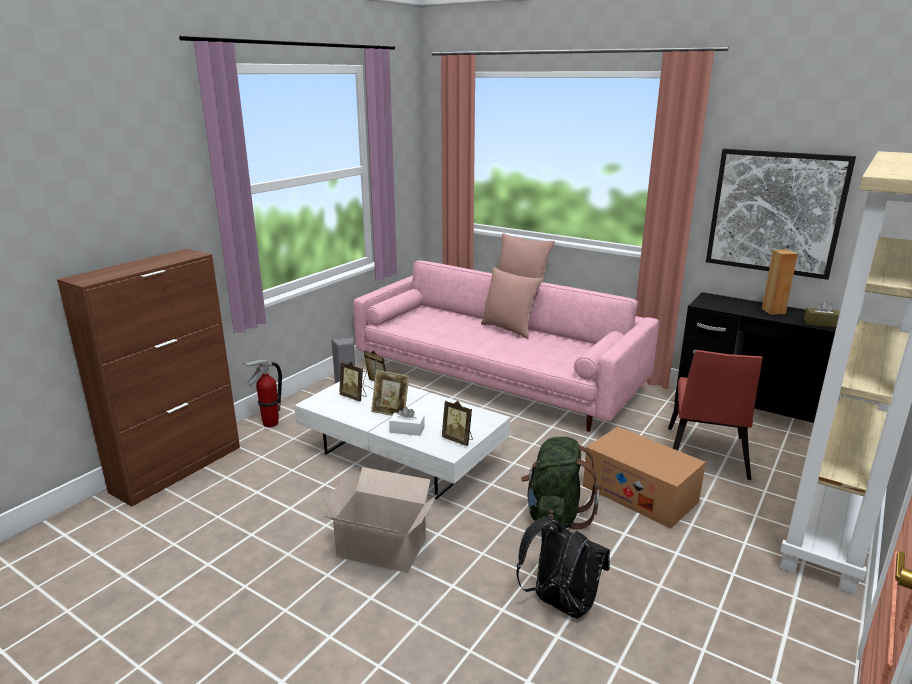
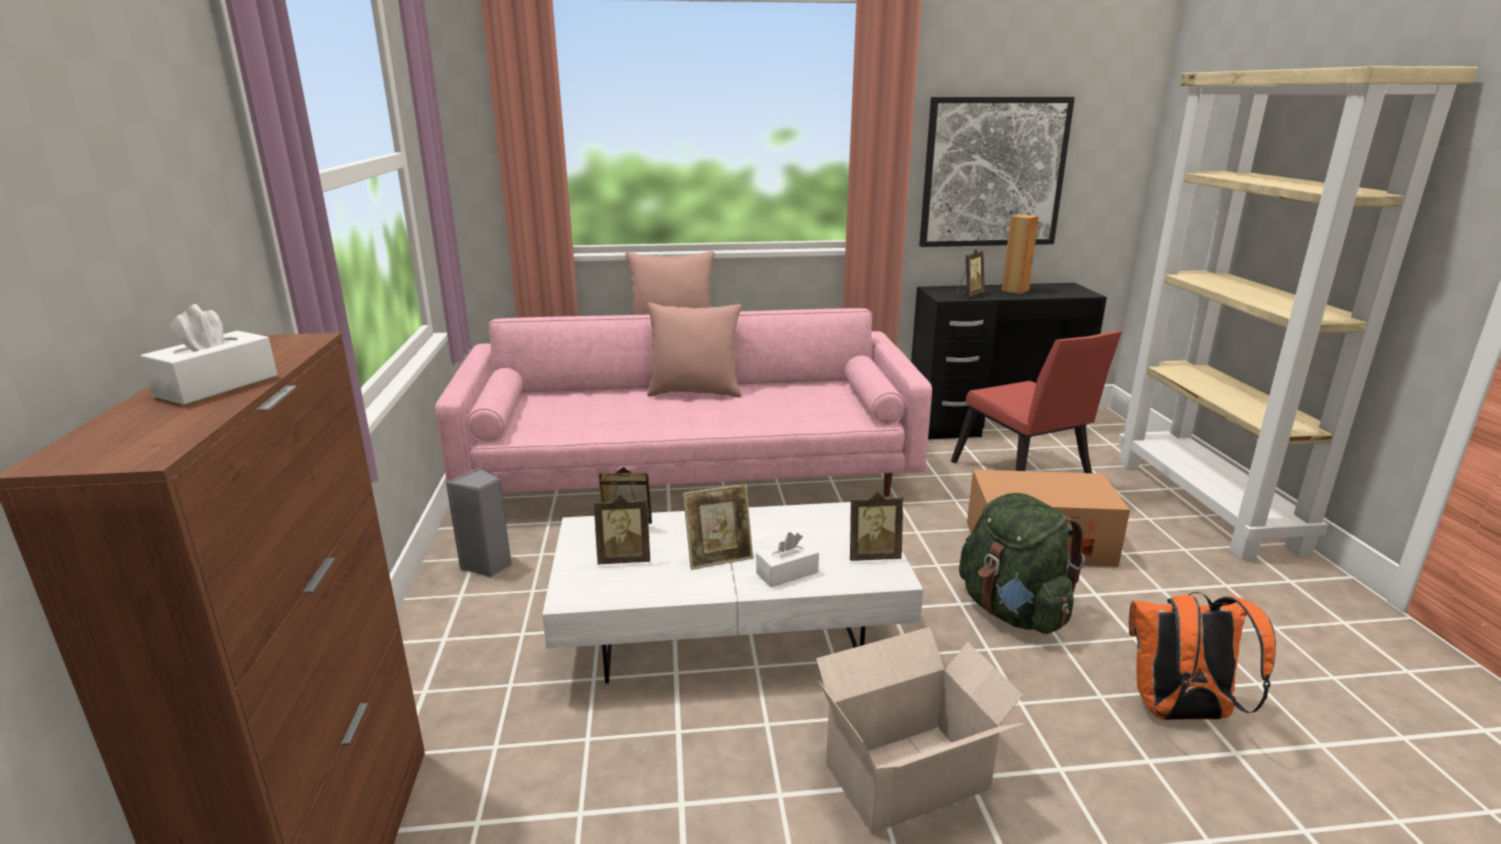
camera: 40 degrees left, 0 degrees up
(142, 265) = (217, 385): none -> white tissue box
(270, 424) = (426, 682): fire extinguisher -> none
(560, 604) = (1179, 713): black backpack -> orange backpack
(726, 306) = (969, 294): none -> picture frame
(821, 323) = (1072, 292): brown tissue box -> none

